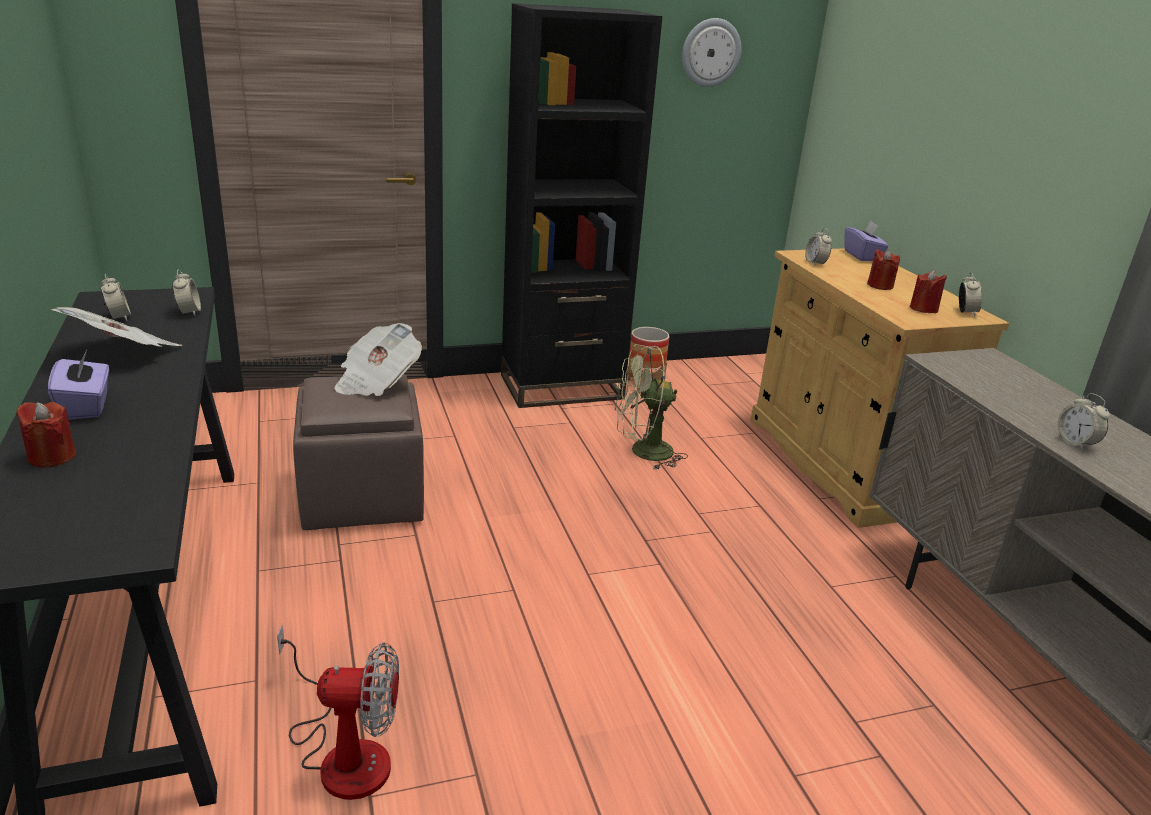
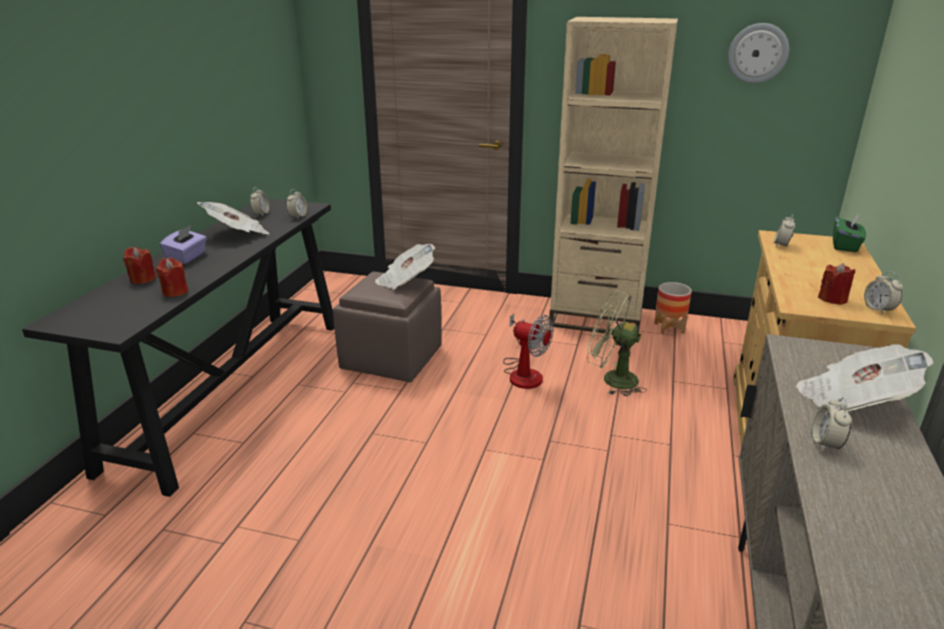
camera: 35 degrees right, 0 degrees up
(343, 752) = (246, 498): fan -> fan (524, 372)
(562, 387) = (596, 318): black bookcase -> beige bookcase
(862, 256) = (845, 245): purple tissue box -> green tissue box
(880, 285) = (819, 272): red candle -> red candle (175, 292)
(965, 312) = (878, 309): alarm clock -> alarm clock turned 120 degrees clockwise
(1042, 400) = (853, 401): none -> newspaper

